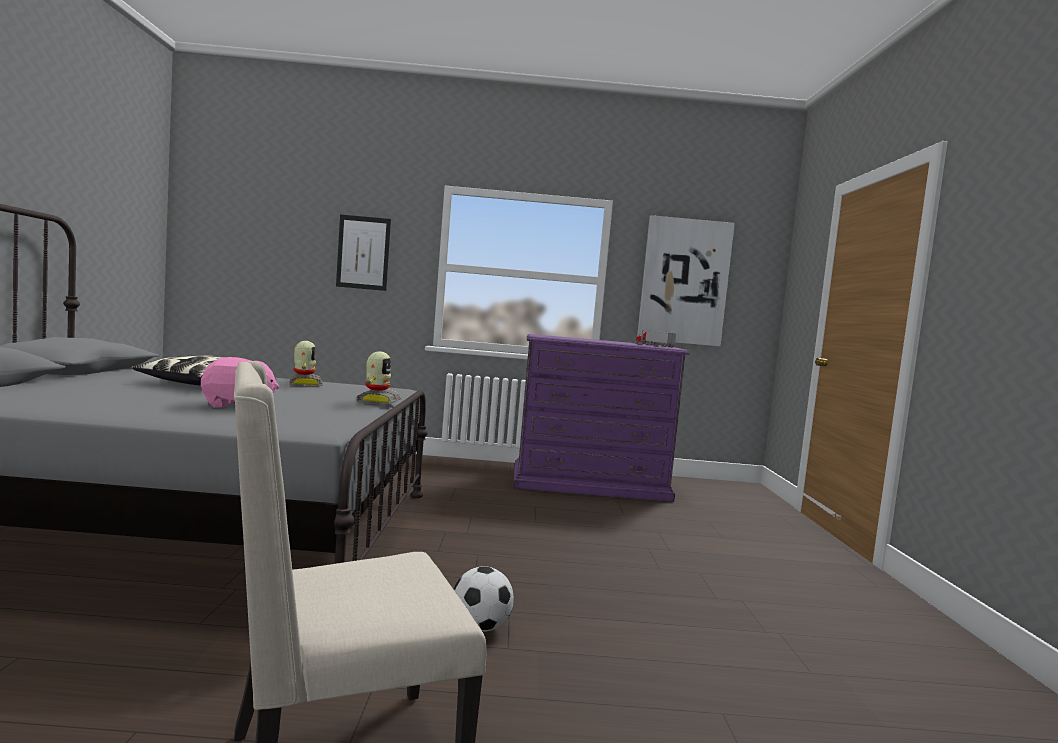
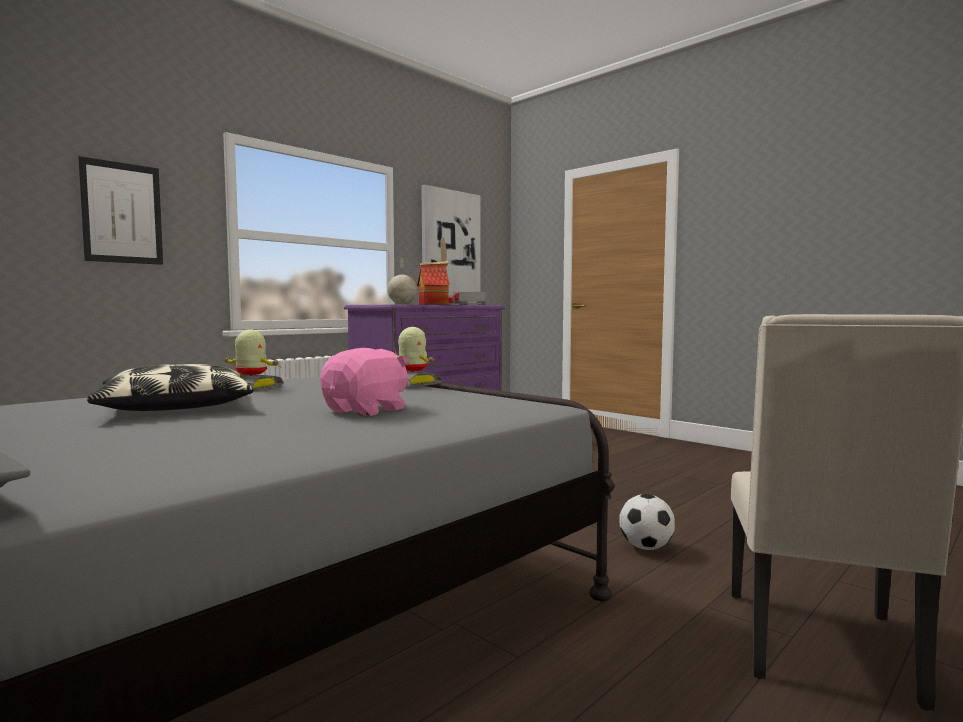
camera: 45 degrees left, 0 degrees up
(554, 337) = (402, 304): none -> globe
(599, 341) = (434, 304): none -> toy house

